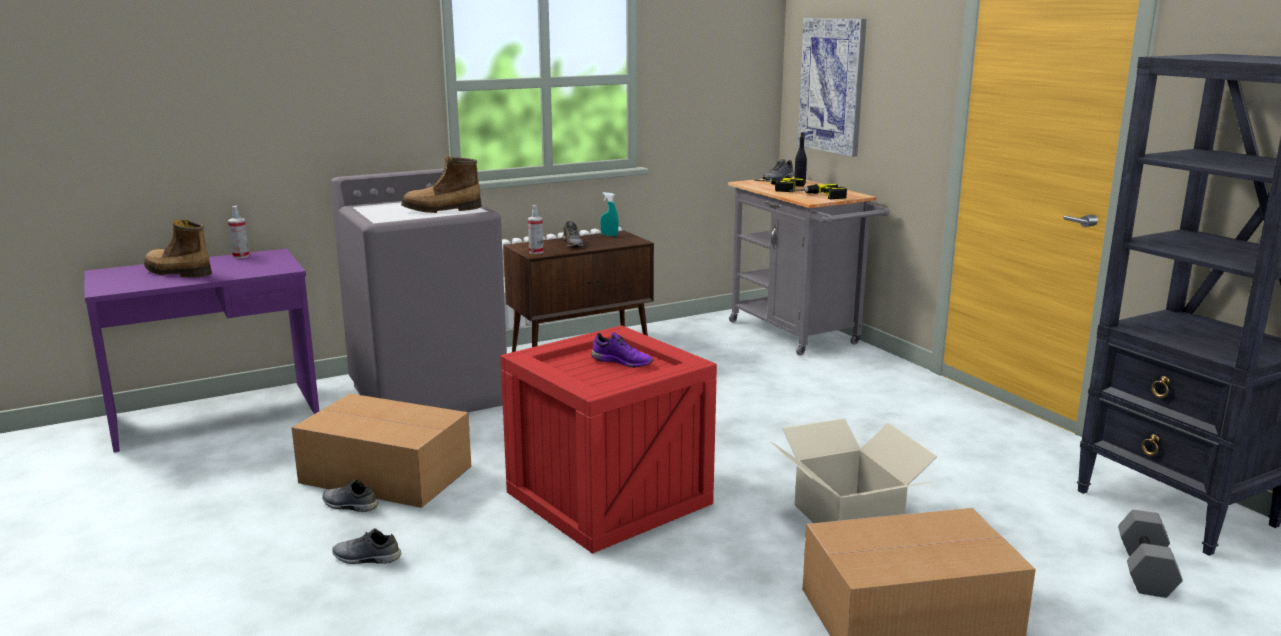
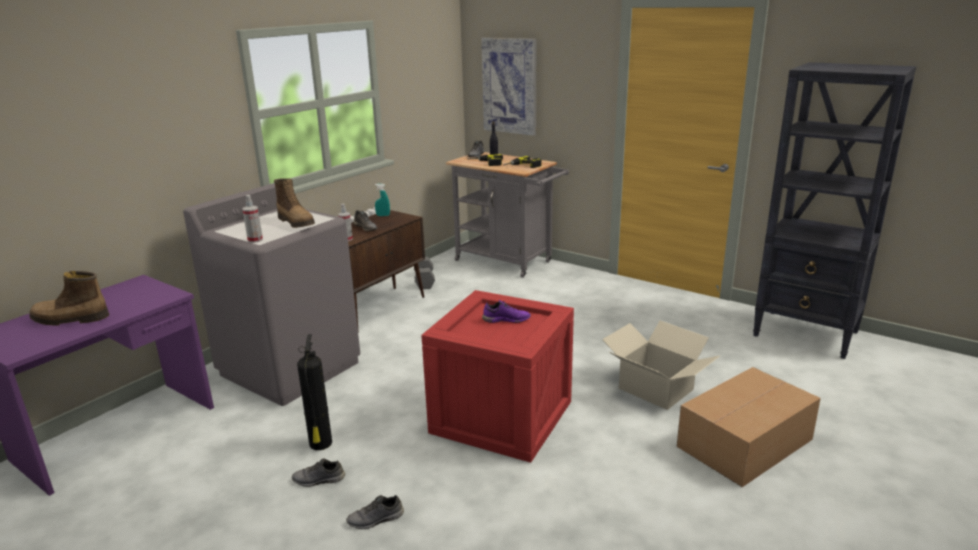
camera: 25 degrees left, 5 degrees up
(241, 256) = (111, 290): spray bottle -> spray bottle (255, 240)
(385, 473) = (320, 444): cardboard box -> fire extinguisher
(442, 210) = (297, 223): boot -> boot turned 90 degrees counterclockwise
(1147, 571) = (827, 377): grey dumbbell -> grey dumbbell (425, 281)

